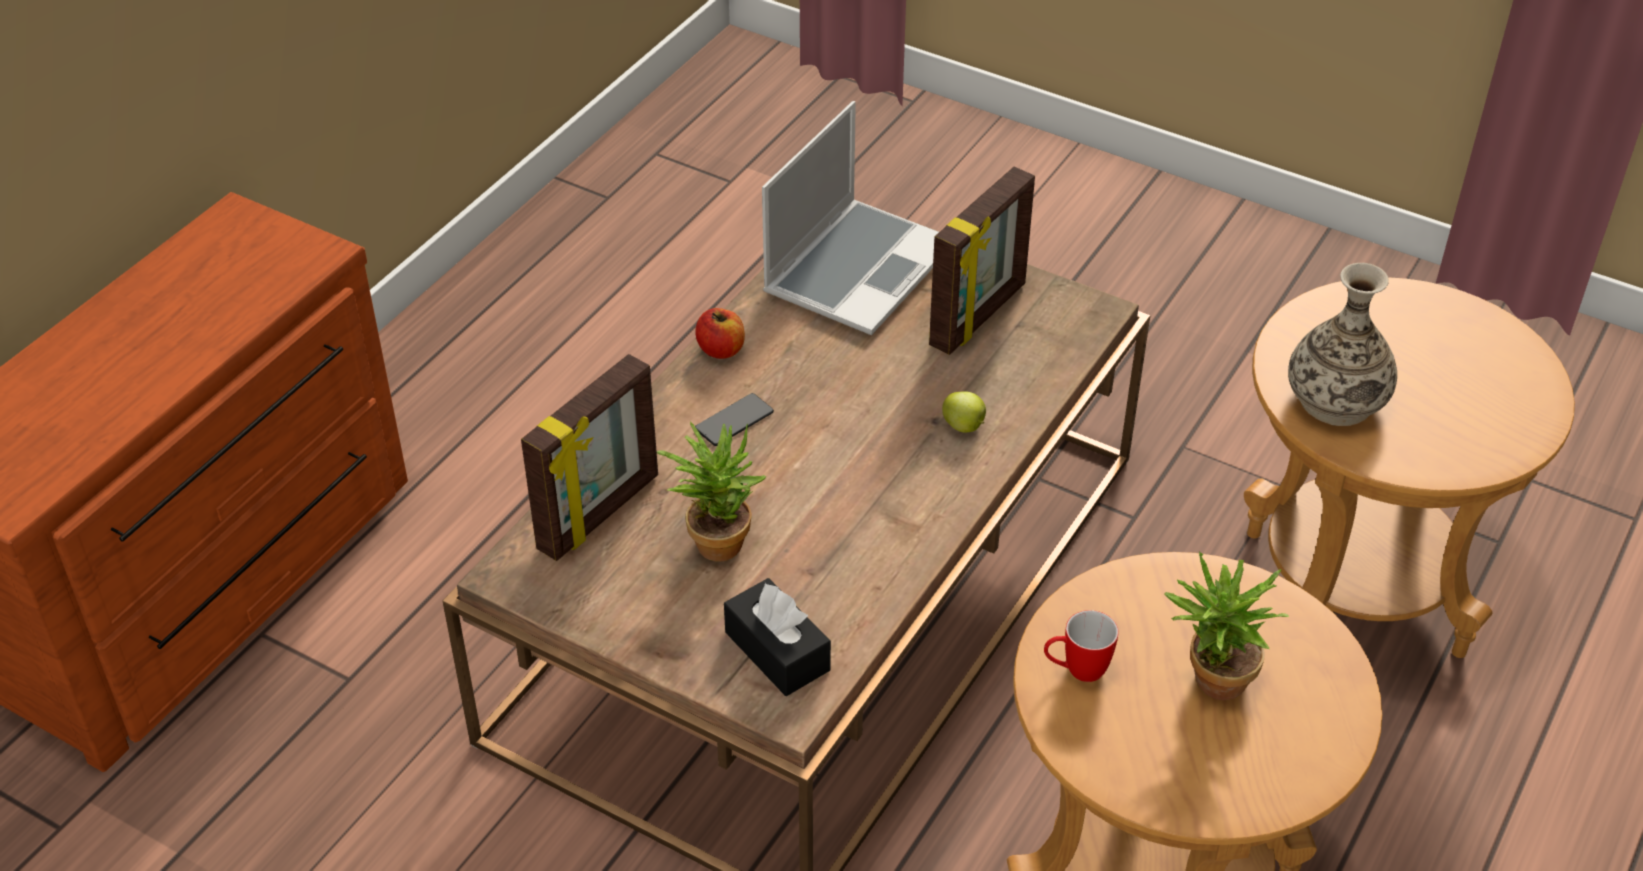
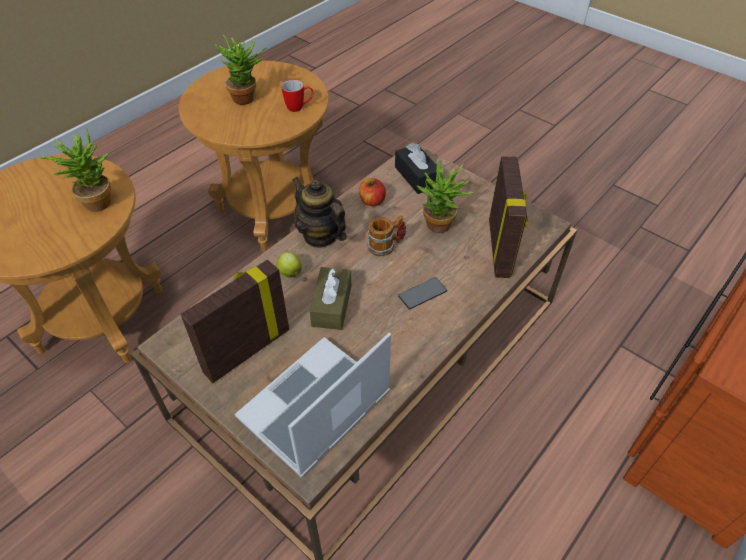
camera: 170 degrees left, 5 degrees up
(600, 514) = (500, 248): picture frame -> picture frame turned 135 degrees clockwise
(721, 349) = (425, 348): apple -> apple (372, 201)
(810, 492) = (386, 246): none -> mug
(876, 386) = (332, 305): none -> brown tissue box
(936, 496) = (320, 235): none -> teapot
(1335, 400) = (95, 201): vase -> potted plant

